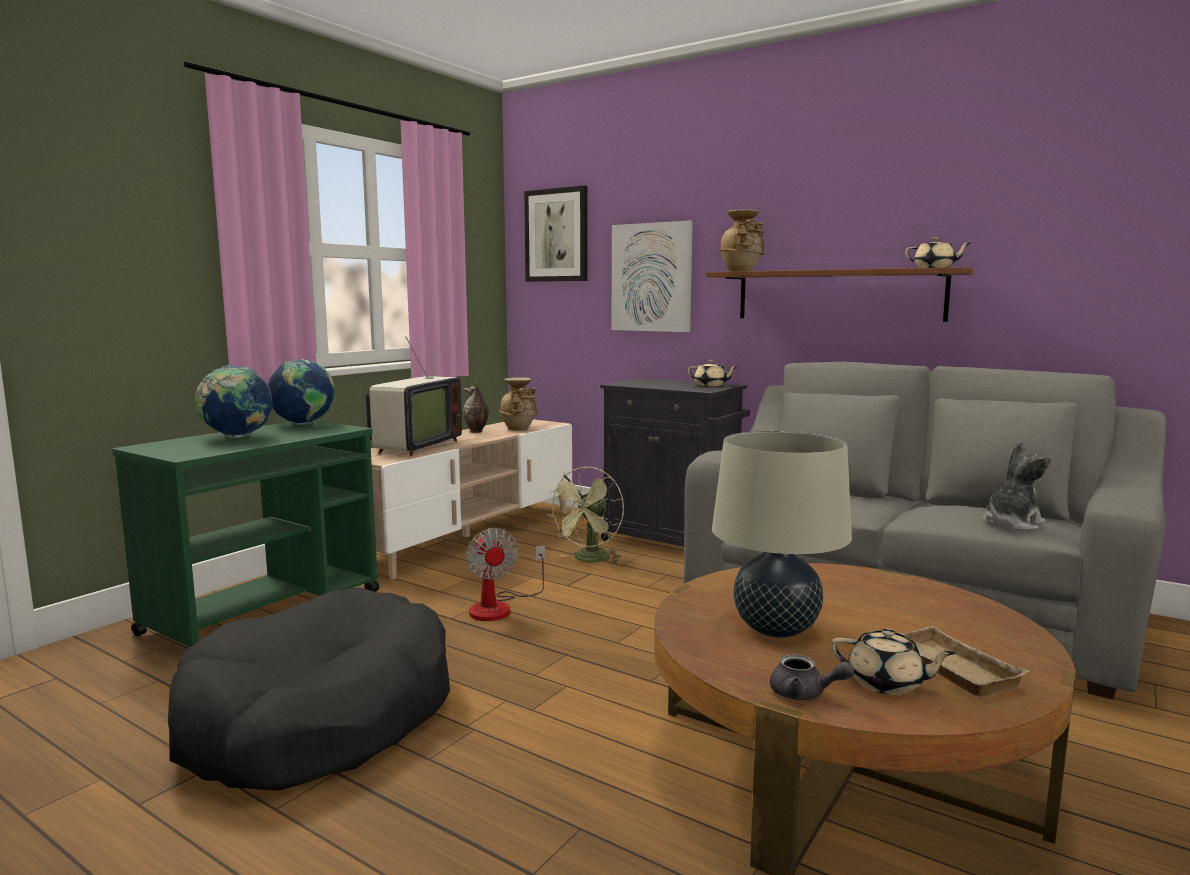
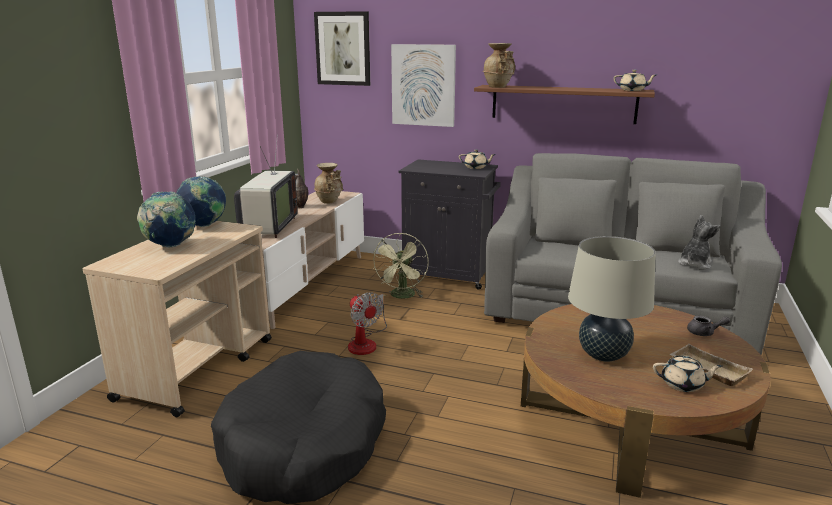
camera: 15 degrees left, 10 degrees up
(266, 611) = (198, 368): green cart -> beige cart
(805, 694) = (647, 398): grey teapot -> grey teapot (704, 333)

